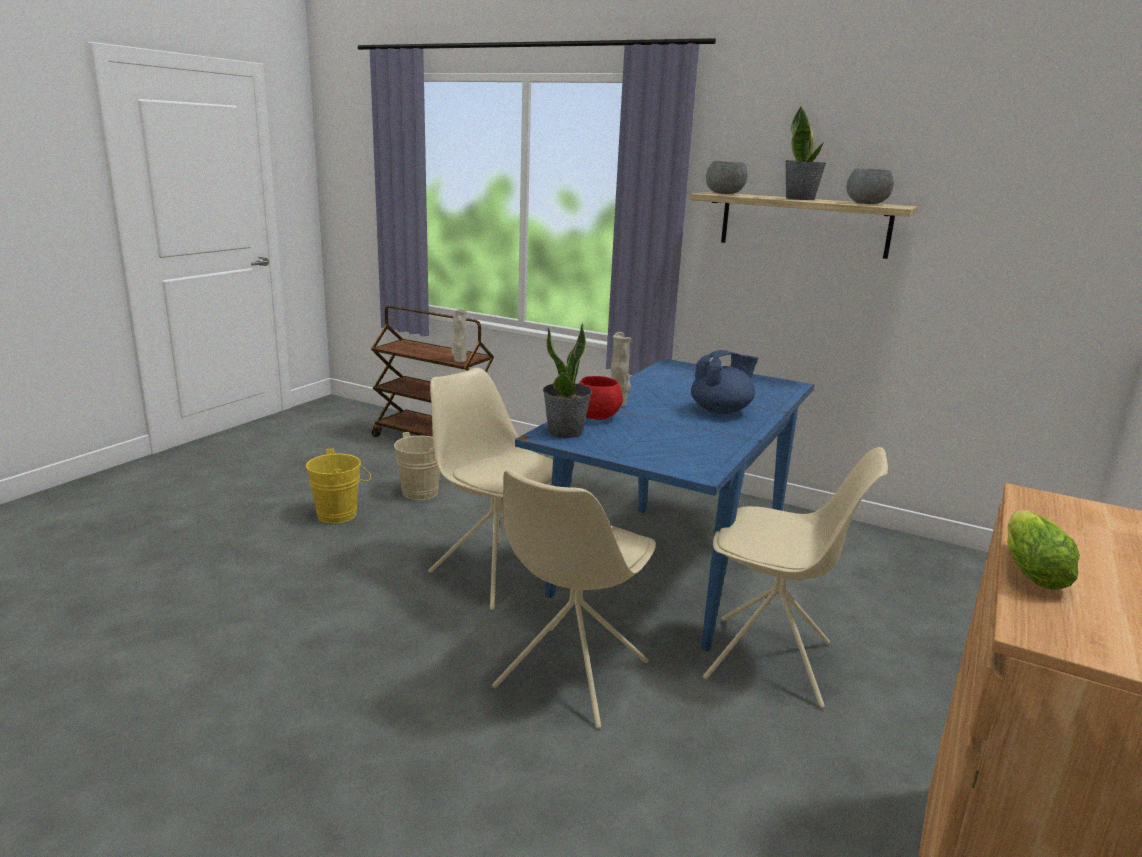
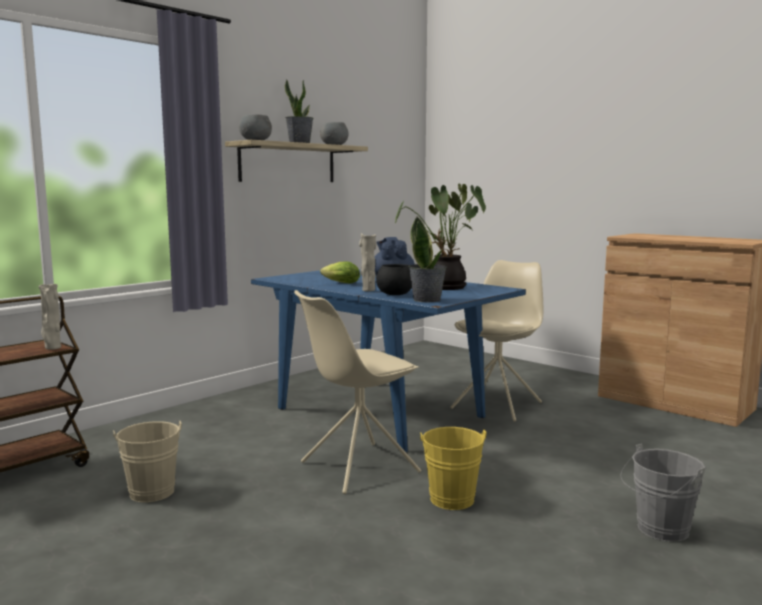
camera: 75 degrees left, 10 degrees down
(341, 514) = (169, 540): yellow bucket -> yellow bucket (450, 497)
(355, 802) = (659, 530): none -> grey bucket
(570, 676) = (511, 455): beige chair -> none
(596, 417) = (395, 294): red bowl -> black bowl
(675, 438) = (443, 287): none -> potted plant
(1028, 568) = (694, 240): lettuce -> lettuce (339, 283)

